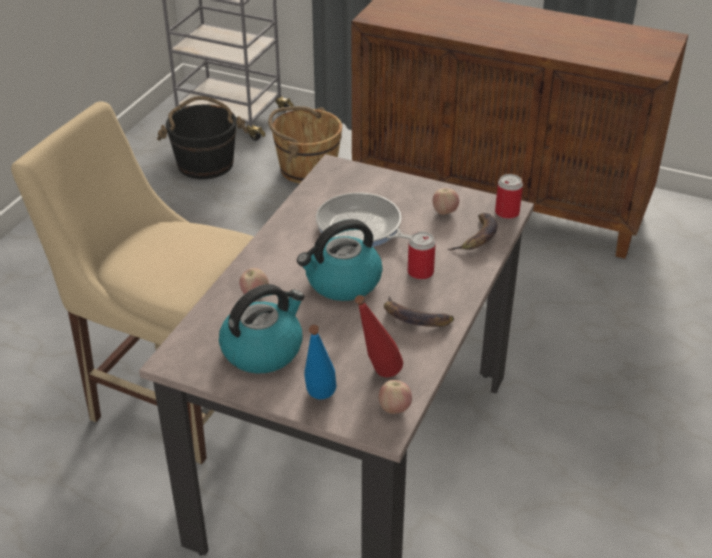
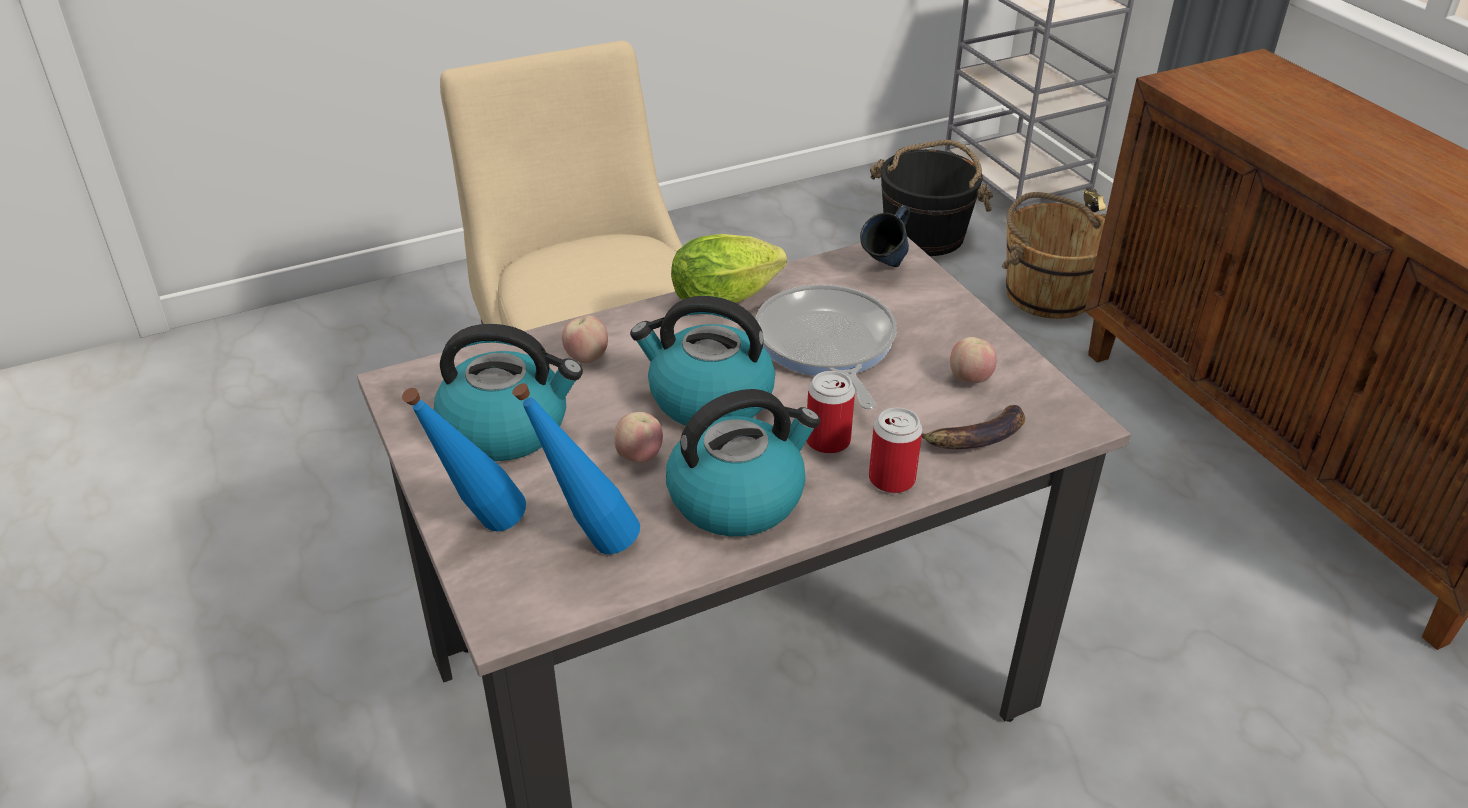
camera: 40 degrees right, 0 degrees up
(286, 228) = (730, 298): none -> lettuce
(342, 177) = (886, 269): none -> blue mug
(377, 377) = (587, 544): red bottle -> blue bottle
(394, 409) = (552, 599): apple -> apple (639, 457)
(414, 318) = (738, 497): banana -> kettle
(507, 213) = (1066, 426): can -> can (891, 479)

